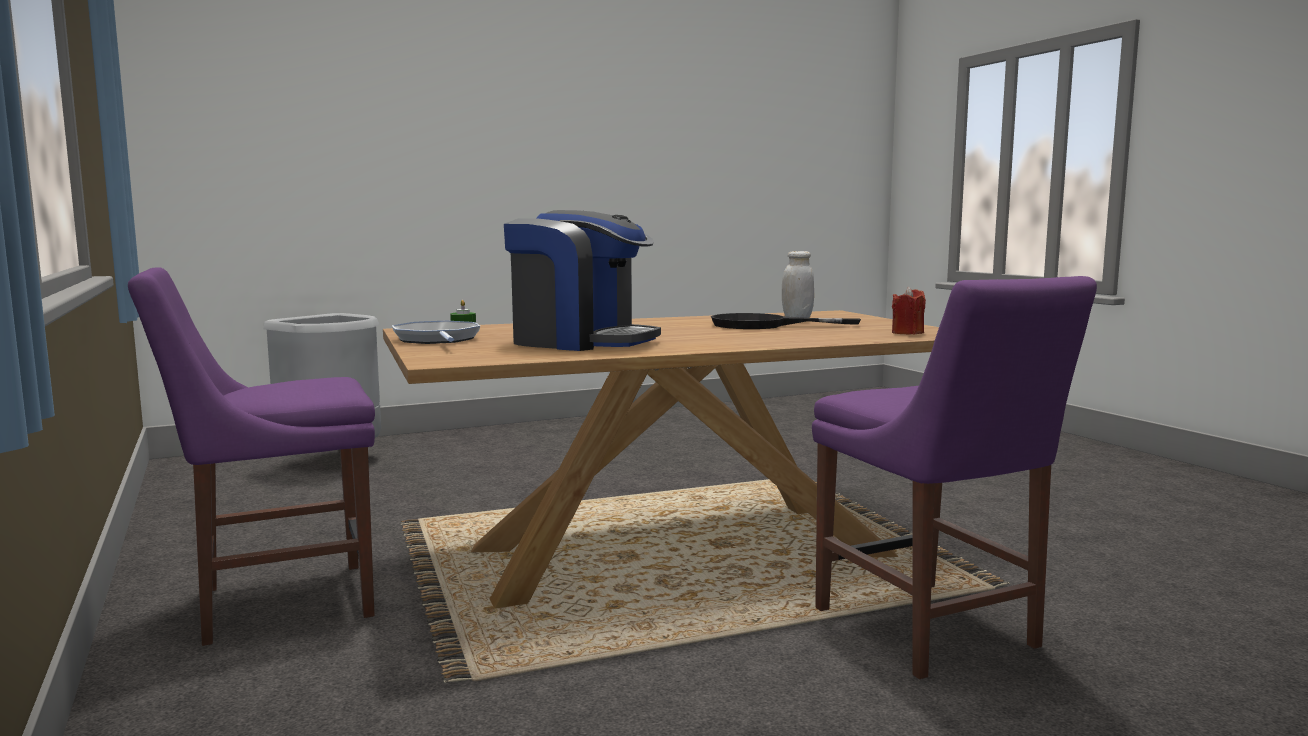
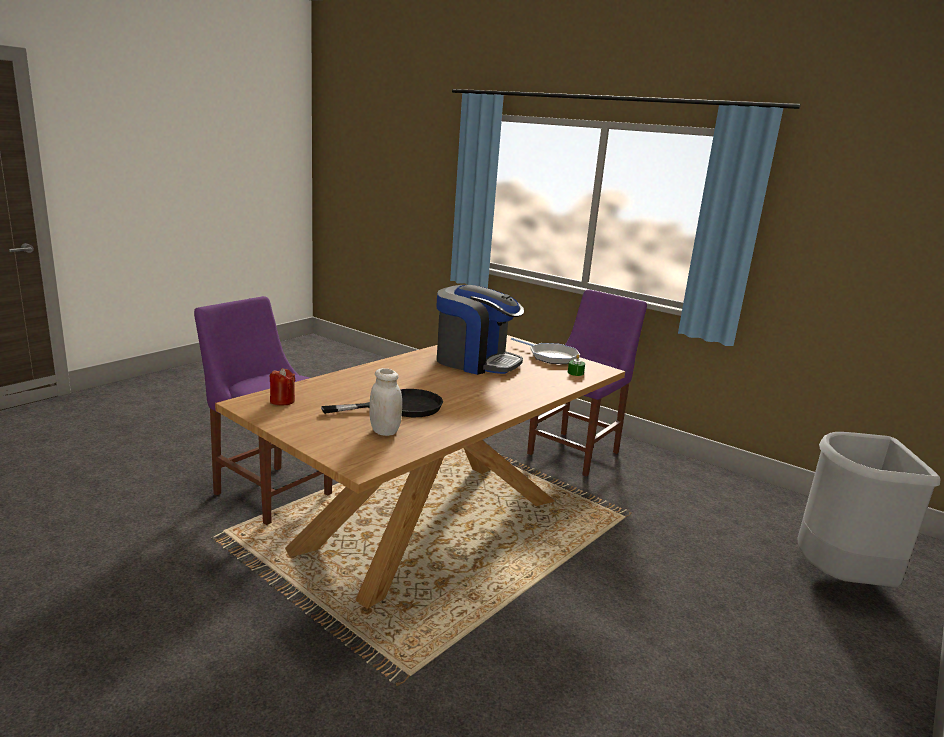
camera: 150 degrees right, 10 degrees up
(581, 341) = (475, 362): coffee machine -> coffee machine turned 150 degrees counterclockwise

